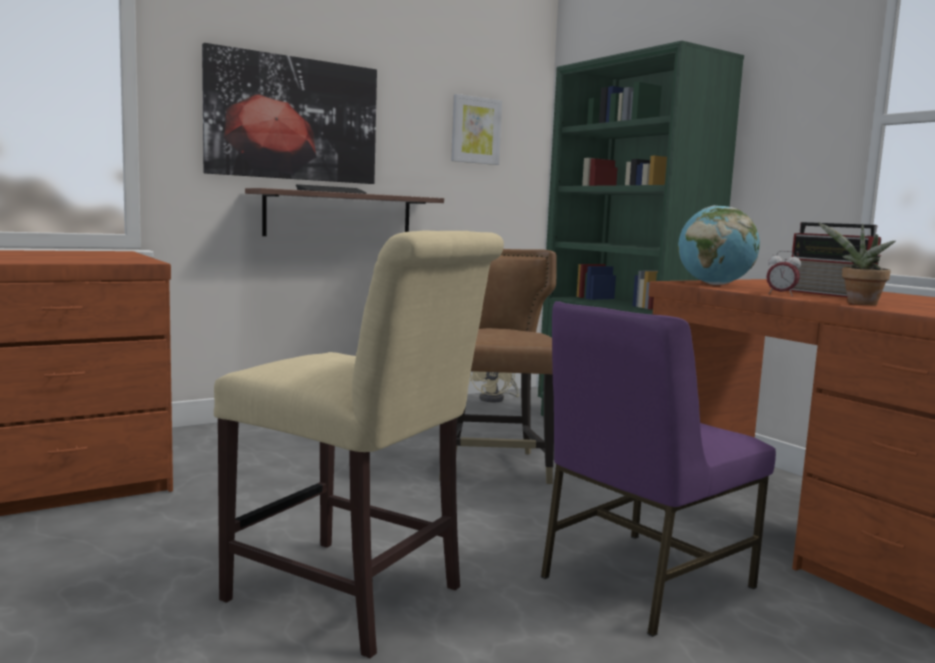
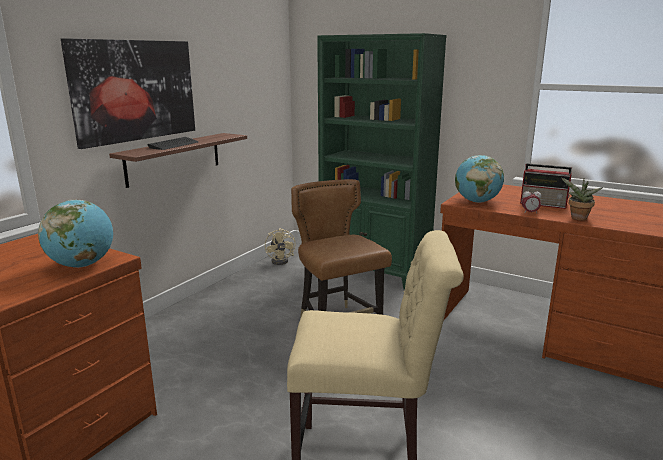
camera: 25 degrees left, 10 degrees up
(104, 260) = (82, 265): none -> globe
(475, 130) = (249, 76): picture -> none
(642, 581) = (490, 392): purple chair -> none

